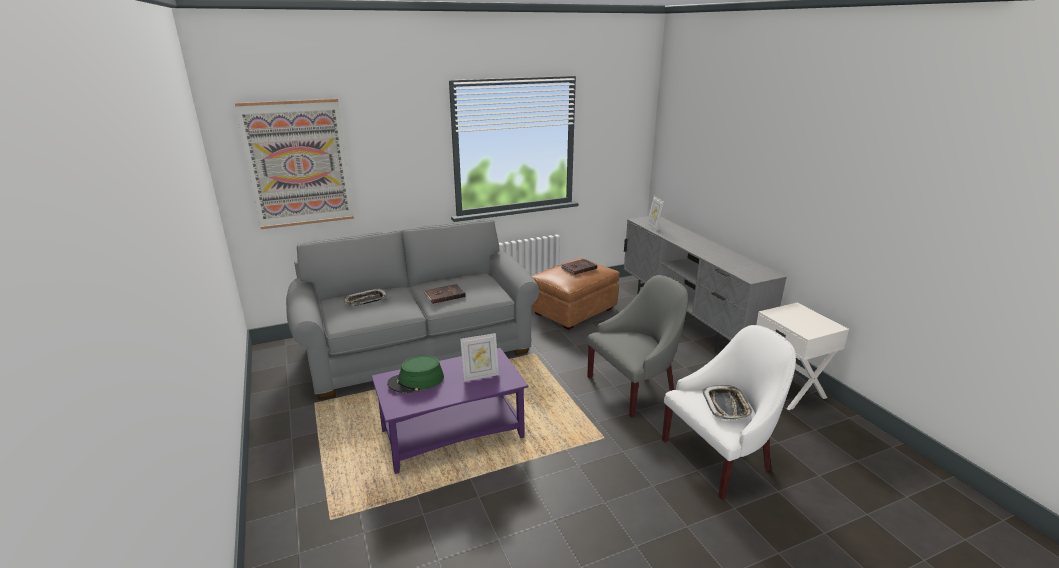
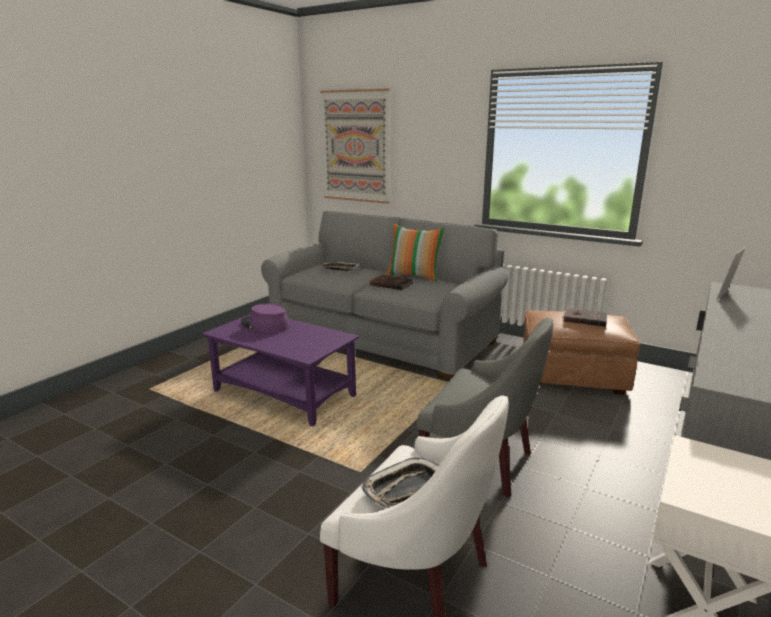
camera: 55 degrees right, 5 degrees down
(416, 381) = (265, 325): green hat -> purple hat
(440, 281) = (414, 276): none -> pillow
(480, 376) = (300, 342): picture frame -> none

